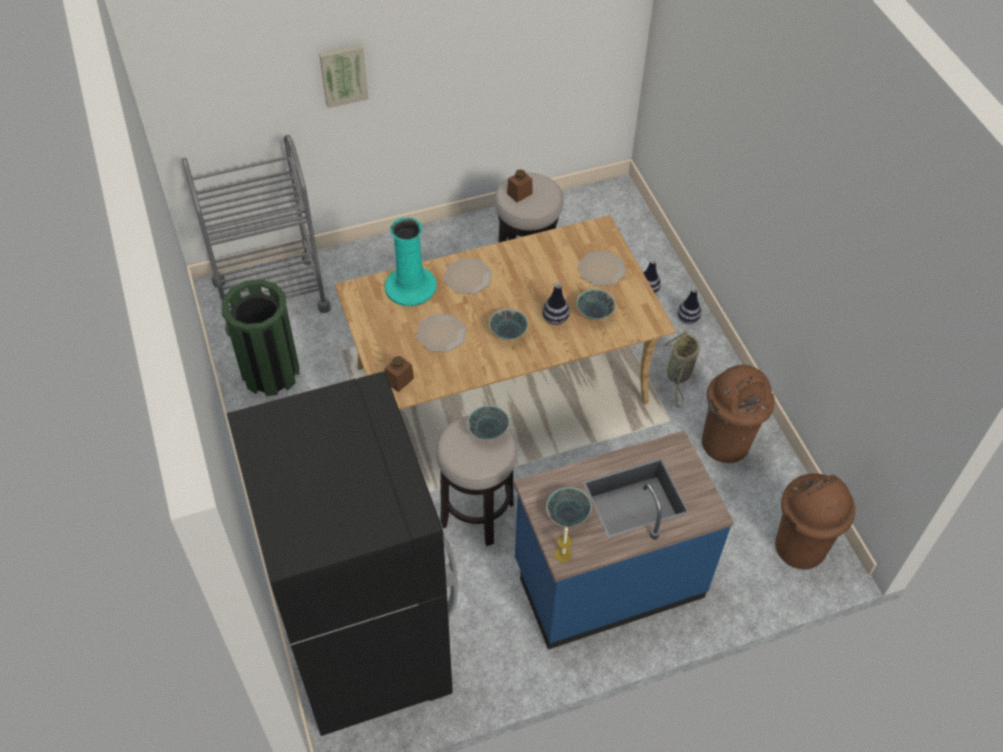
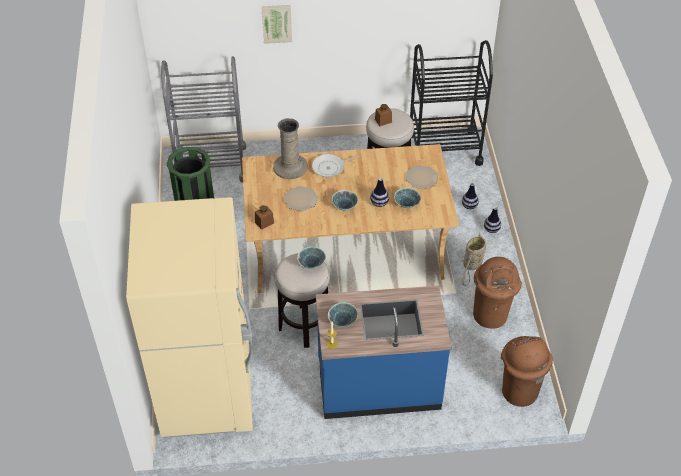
camera: 15 degrees right, 5 degrees down
(366, 644) = (207, 391): black fridge -> beige fridge
(410, 286) = (290, 167): turquoise vase -> beige vase
(468, 277) = (330, 167): plate -> frying pan
(588, 214) = (444, 149): none -> black cart

